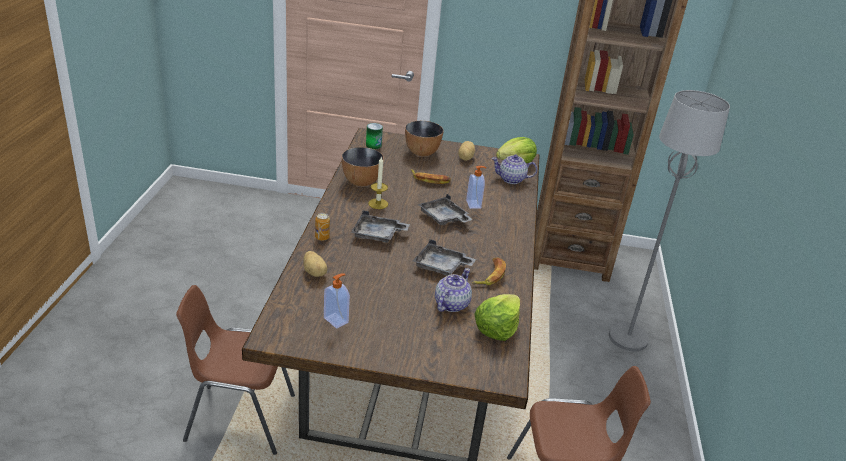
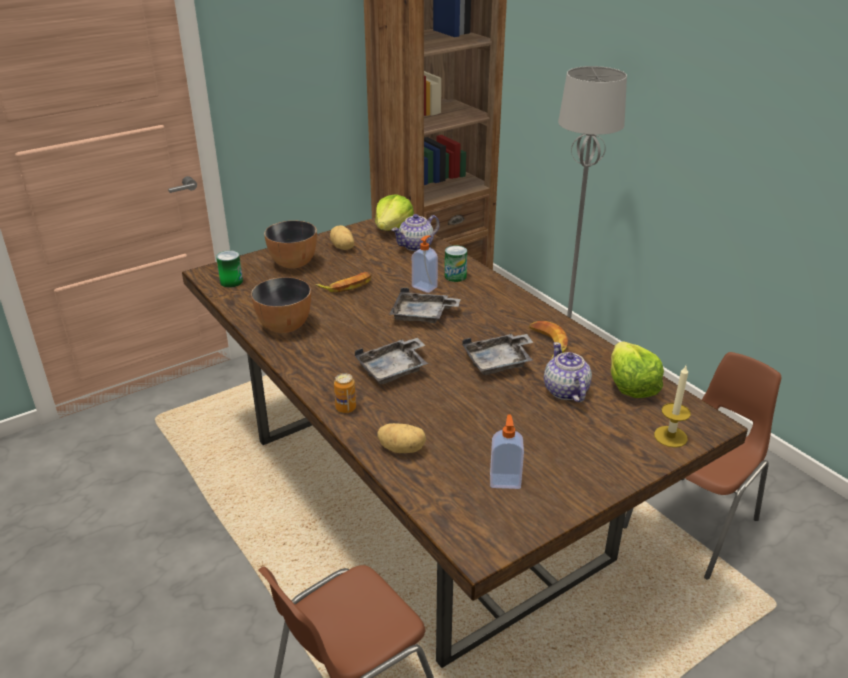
camera: 40 degrees left, 0 degrees up
(378, 203) = (339, 338): candle -> candle (670, 436)
(503, 209) = (455, 276): none -> can

